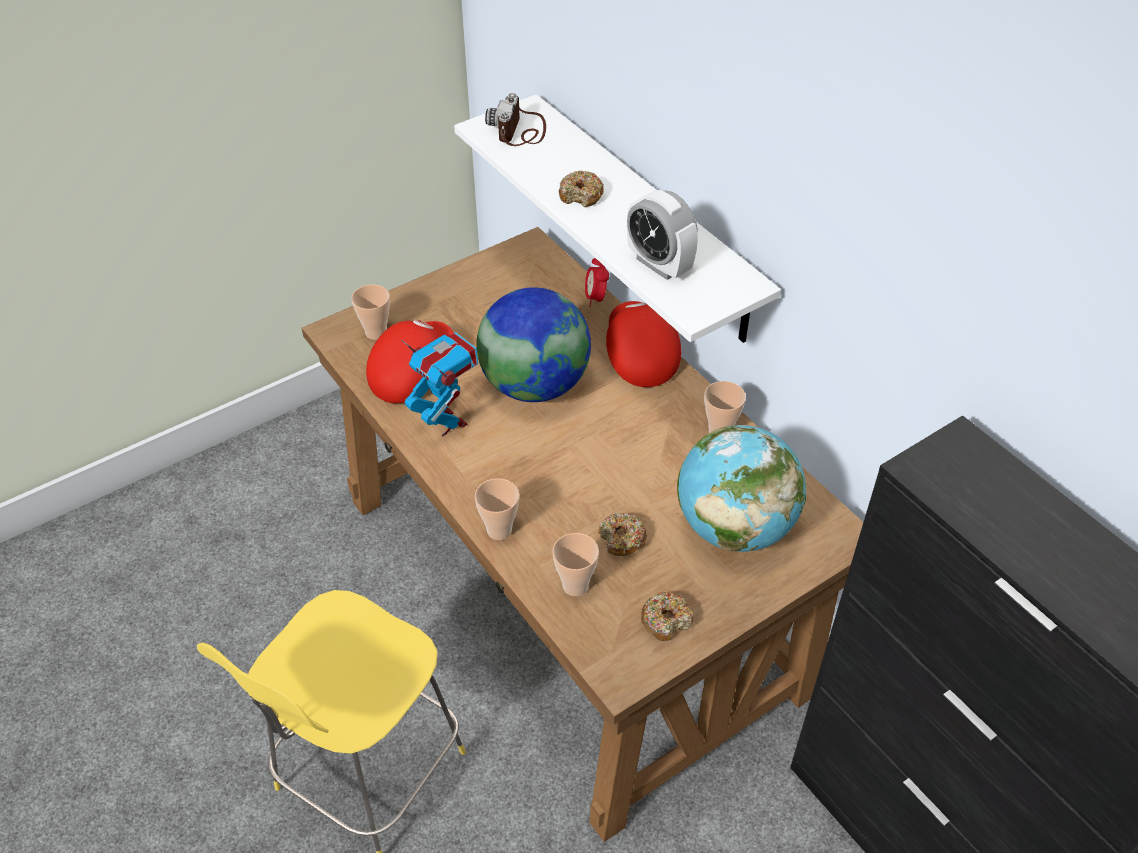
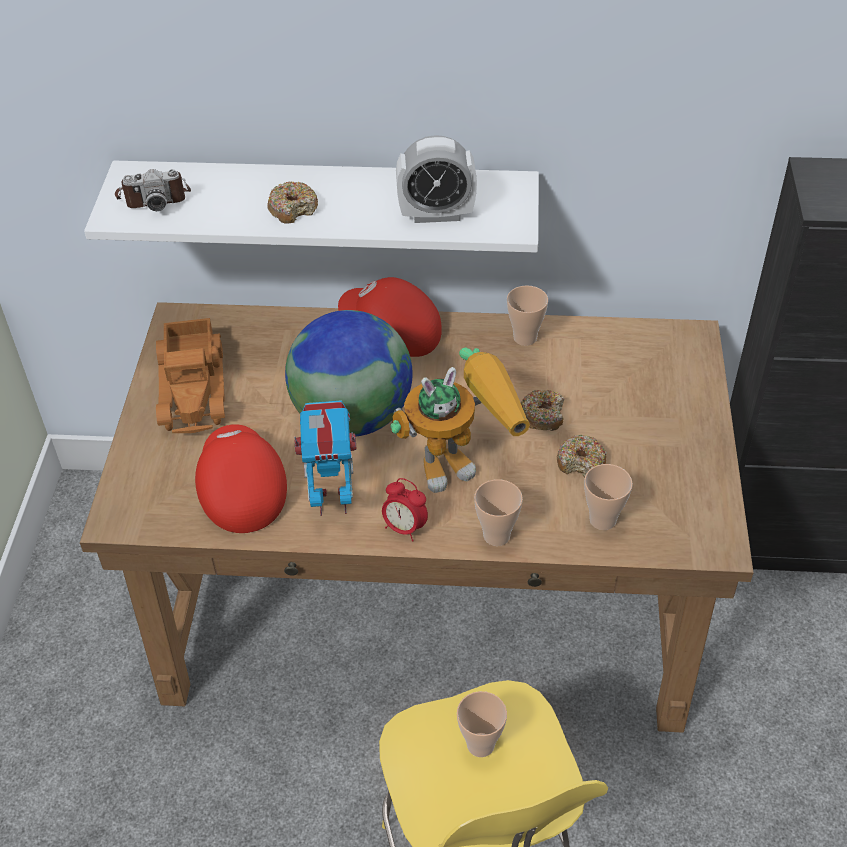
camera: 50 degrees left, 0 degrees up
(376, 332) = (157, 488): cup -> cup (480, 744)
(480, 293) = (195, 387): none -> toy truck
(520, 131) = (153, 196): camera -> camera turned 60 degrees counterclockwise
(554, 467) = (461, 459): none -> toy robot
(596, 298) = (294, 319): alarm clock -> alarm clock (404, 528)
(666, 620) = (687, 484): donut -> donut (542, 415)
(734, 527) = (630, 390): globe -> none

